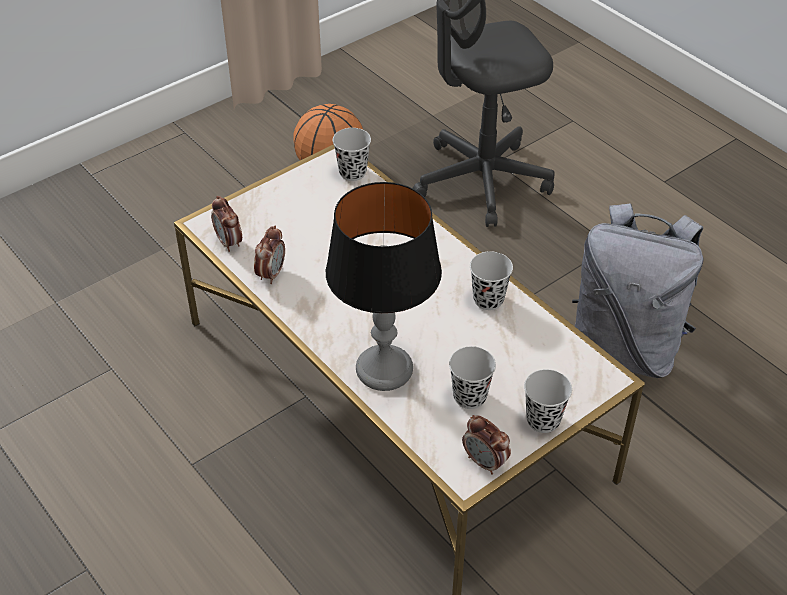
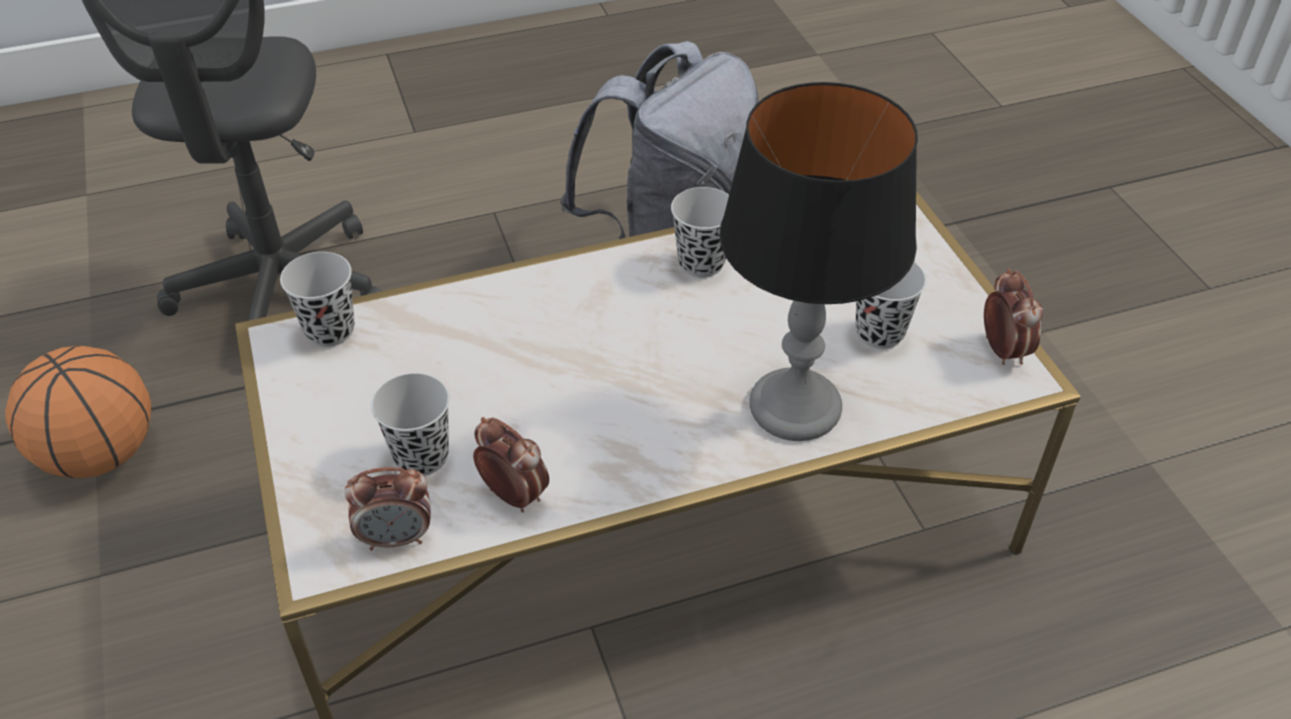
camera: 70 degrees left, 0 degrees up
(485, 462) = (1002, 350): alarm clock -> alarm clock turned 75 degrees counterclockwise
(543, 420) = (943, 276): black cup -> black cup (421, 456)

